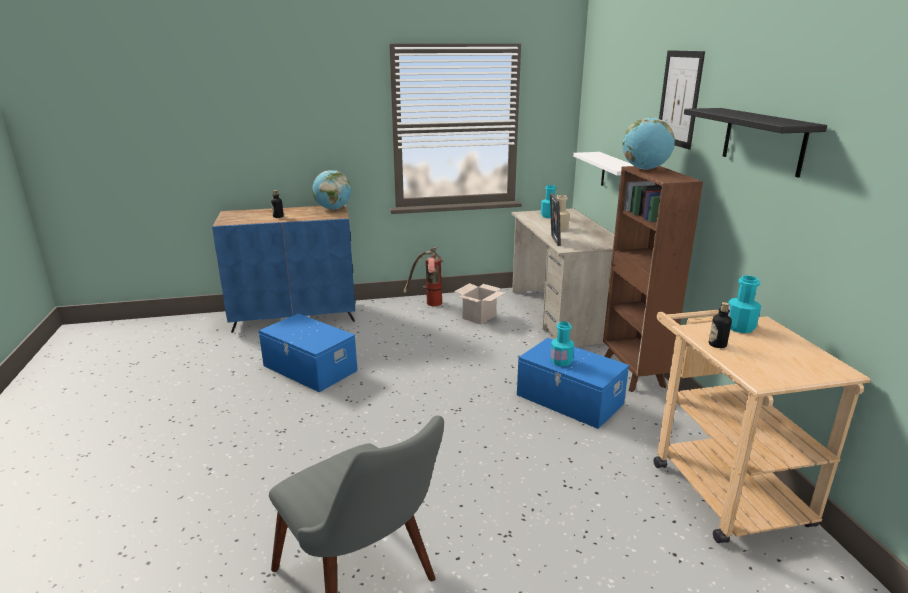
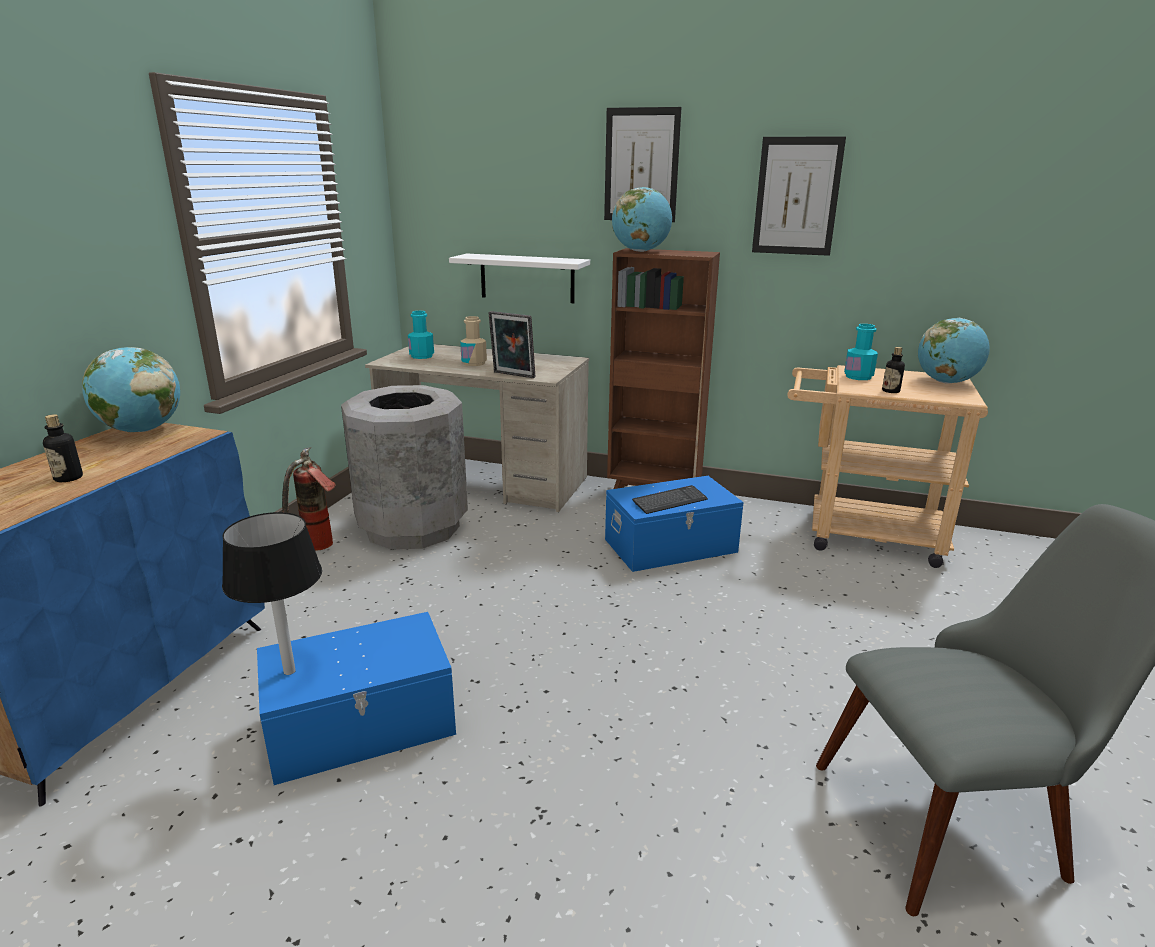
camera: 60 degrees left, 0 degrees up
(287, 324) = (289, 671): none -> black table lamp
(479, 316) = (412, 527): cardboard box -> grey trash can
(561, 361) = (670, 501): turquoise bottle -> keyboard
(763, 141) = (797, 196): black shelf -> picture
(808, 367) = (946, 382): none -> globe

